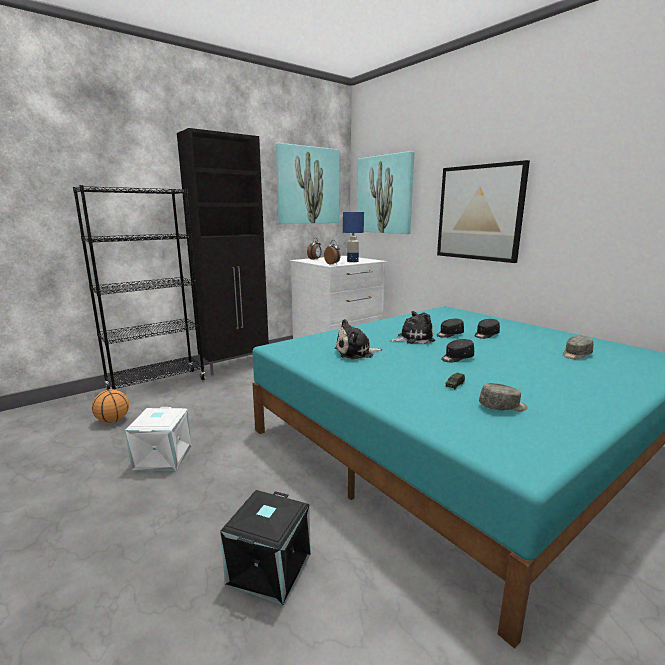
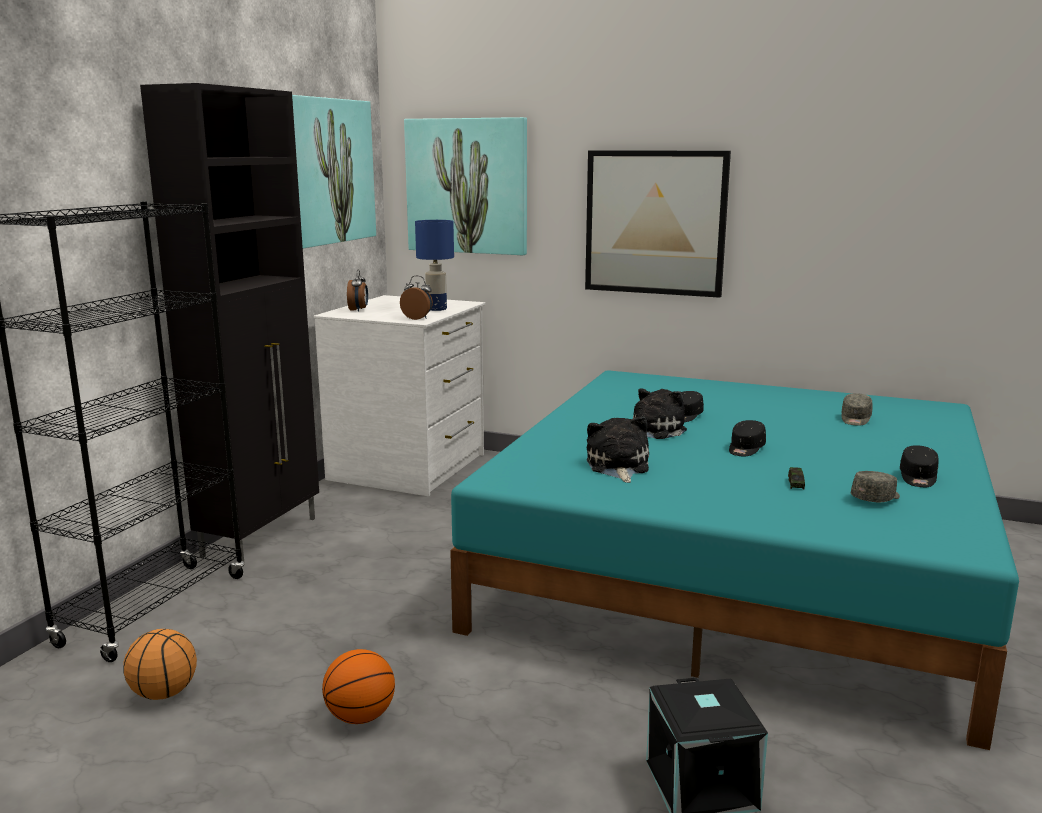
camera: 30 degrees left, 0 degrees up
(163, 457) = (360, 717): white storage box -> basketball
(356, 353) = (617, 466): plush toy -> plush toy turned 135 degrees clockwise
(486, 335) = (728, 409): black cap -> black cap (918, 478)

